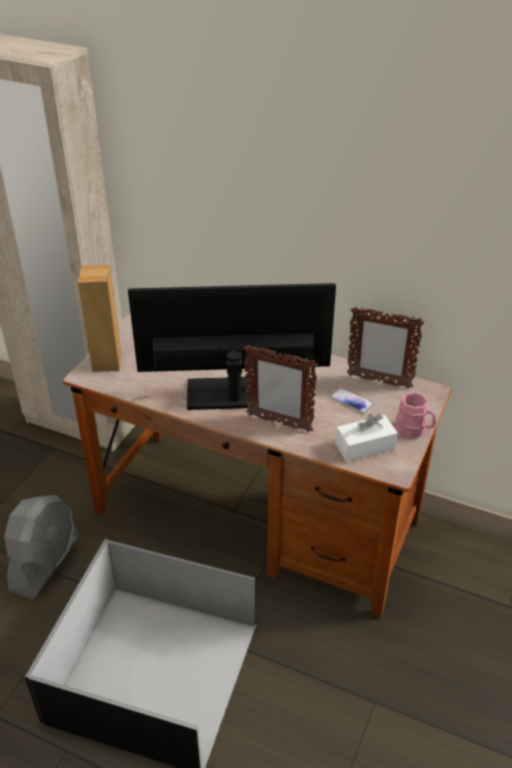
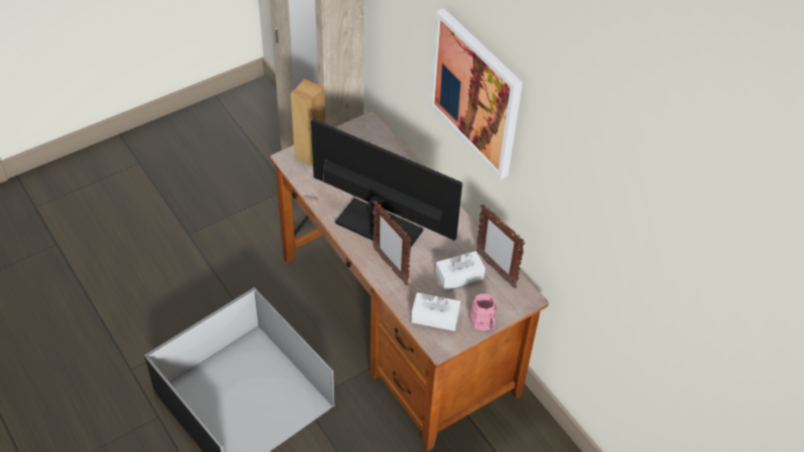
camera: 30 degrees right, 10 degrees up
(45, 563) = (225, 281): grey fan -> none
(299, 190) = (476, 93): none -> picture
(352, 401) = (459, 276): phone -> white tissue box

